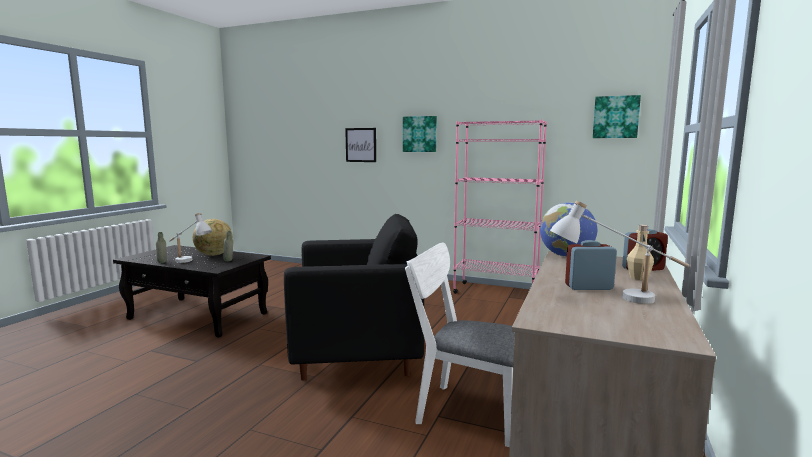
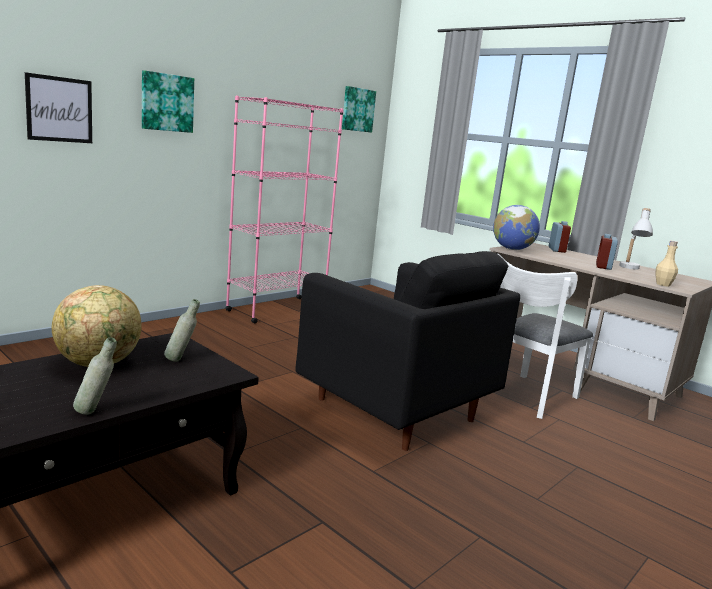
camera: 70 degrees left, 5 degrees up
(190, 262) = (134, 388): white table lamp -> none
(358, 358) = (396, 410): black armchair -> black armchair turned 120 degrees clockwise
(638, 278) = (580, 255): beige bottle -> beige bottle (663, 284)

